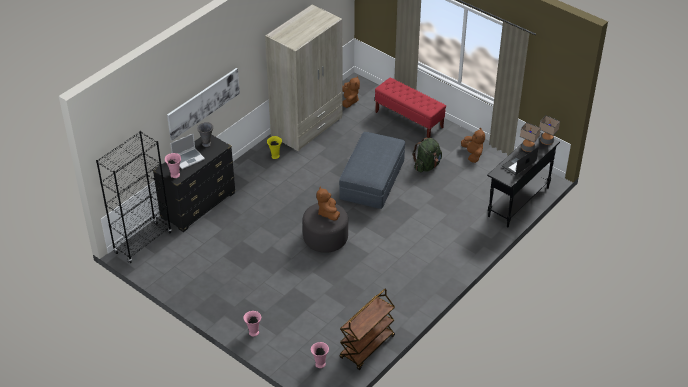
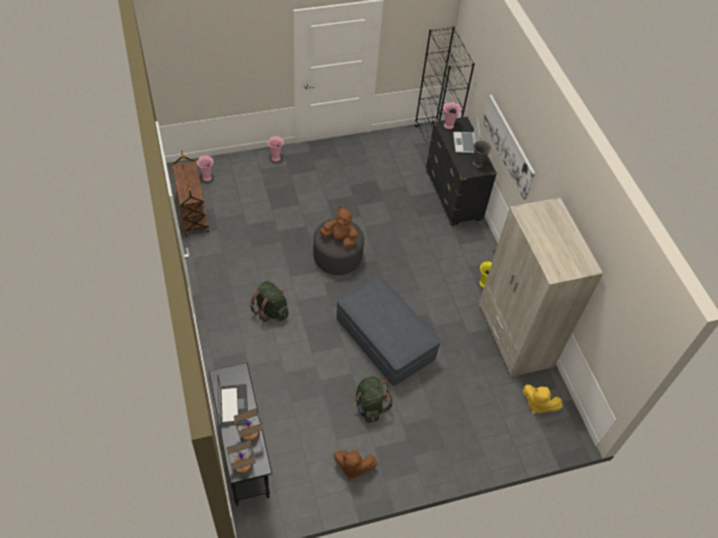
camera: 120 degrees right, 10 degrees up
(349, 101) = (537, 404): brown plush toy -> yellow plush toy
(408, 247) = (271, 310): none -> green backpack
(409, 120) = (461, 443): red bench -> none

